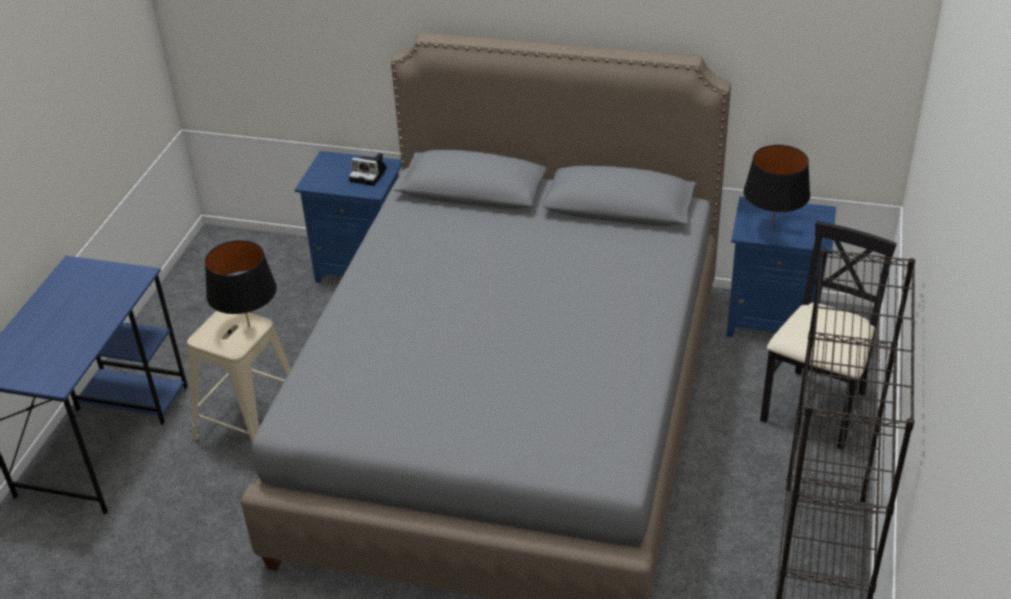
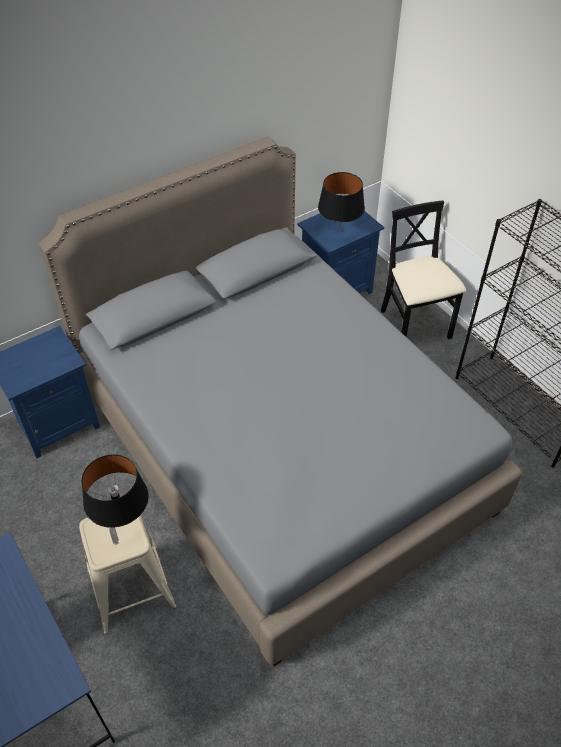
camera: 50 degrees left, 10 degrees up
(370, 175) = (51, 351): camera -> none

